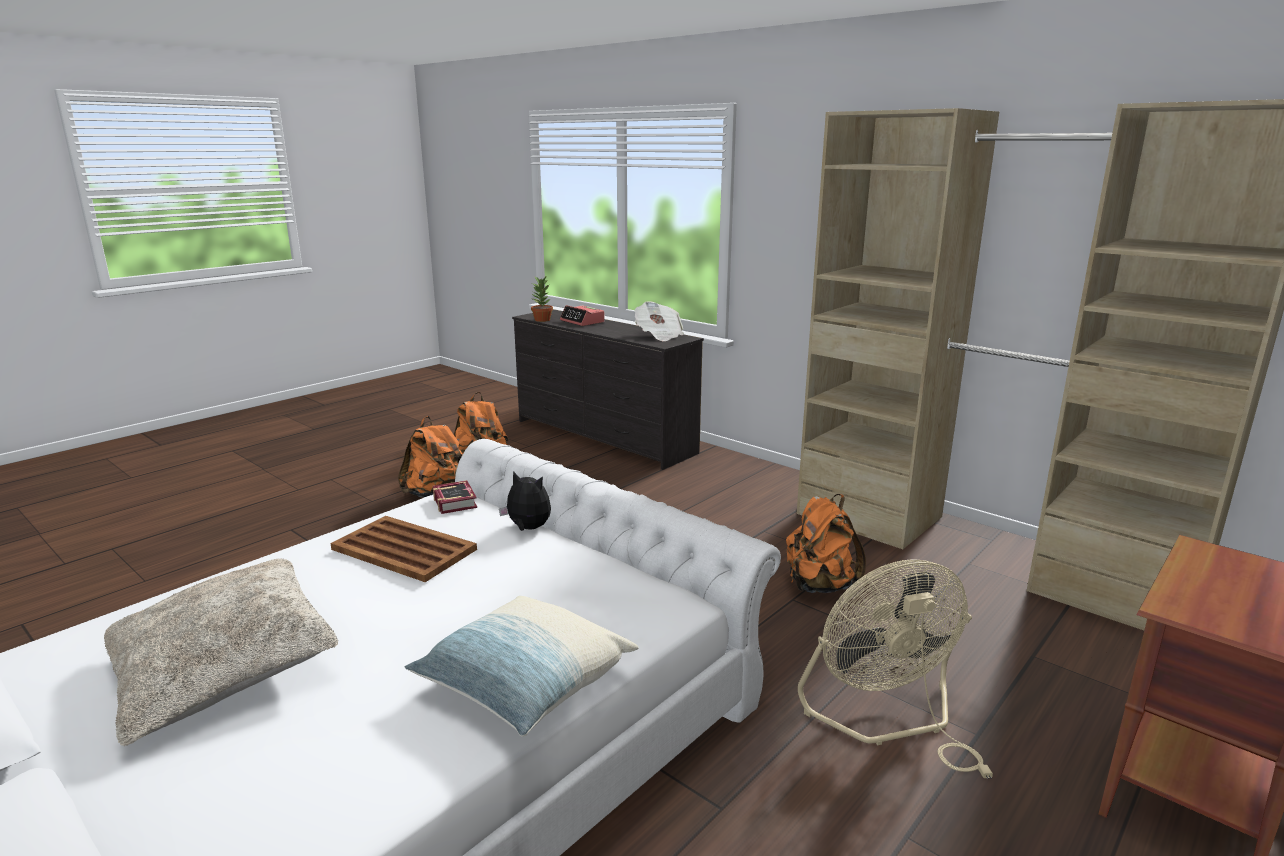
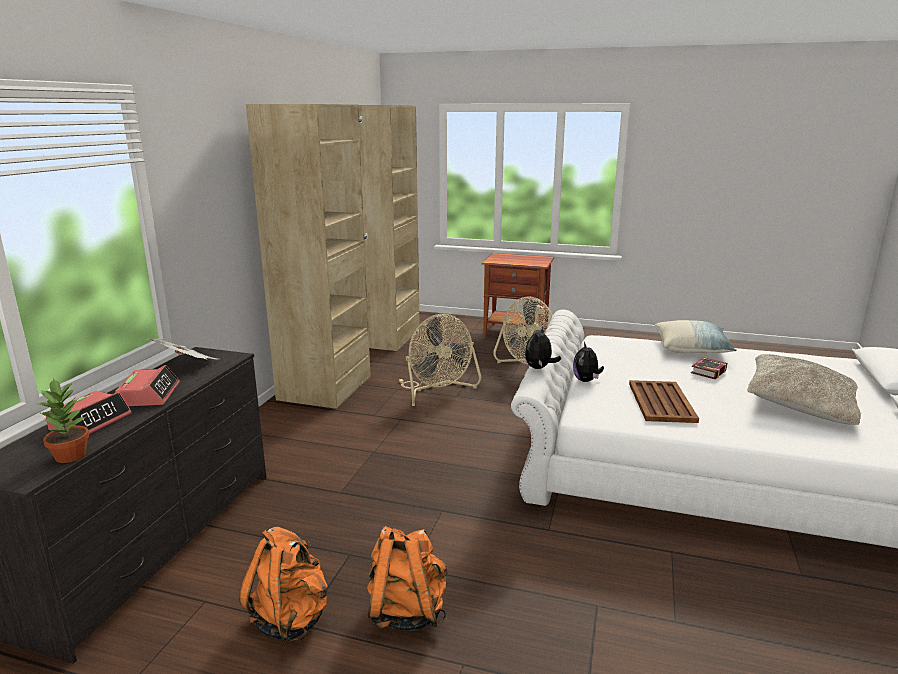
camera: 115 degrees left, 0 degrees up
(455, 501) = (587, 410): book -> book (707, 372)
(533, 460) = (539, 368): none -> plush toy
(609, 329) = (150, 395): none -> alarm clock
(819, 586) = (434, 391): orange backpack -> beige fan

